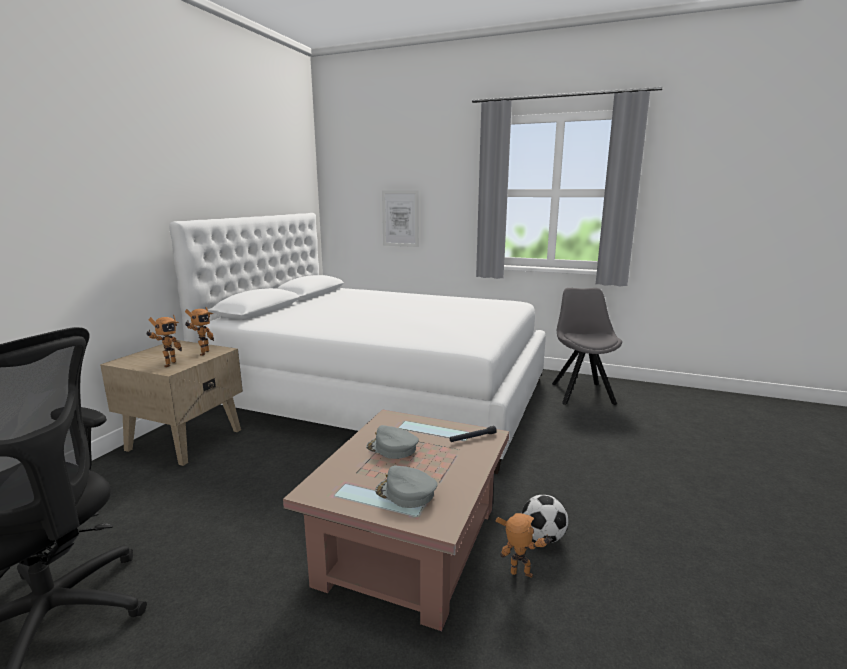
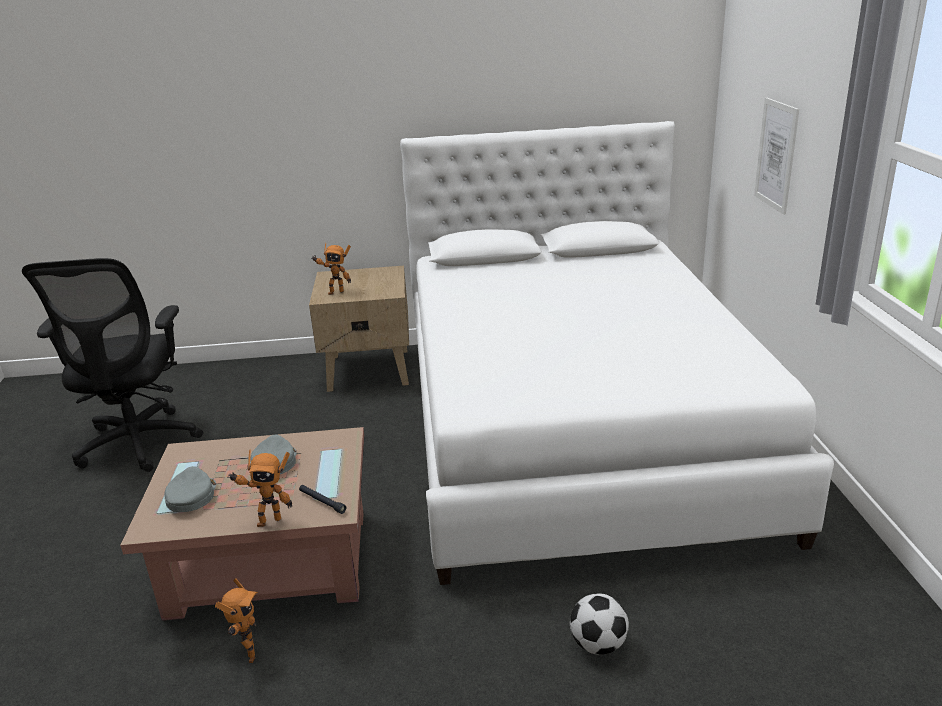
camera: 65 degrees right, 10 degrees up
(202, 353) = (376, 290): toy robot -> toy robot (268, 520)
(543, 538) = (321, 657): football -> football (598, 645)
(581, 393) = (815, 616): grey chair -> none

